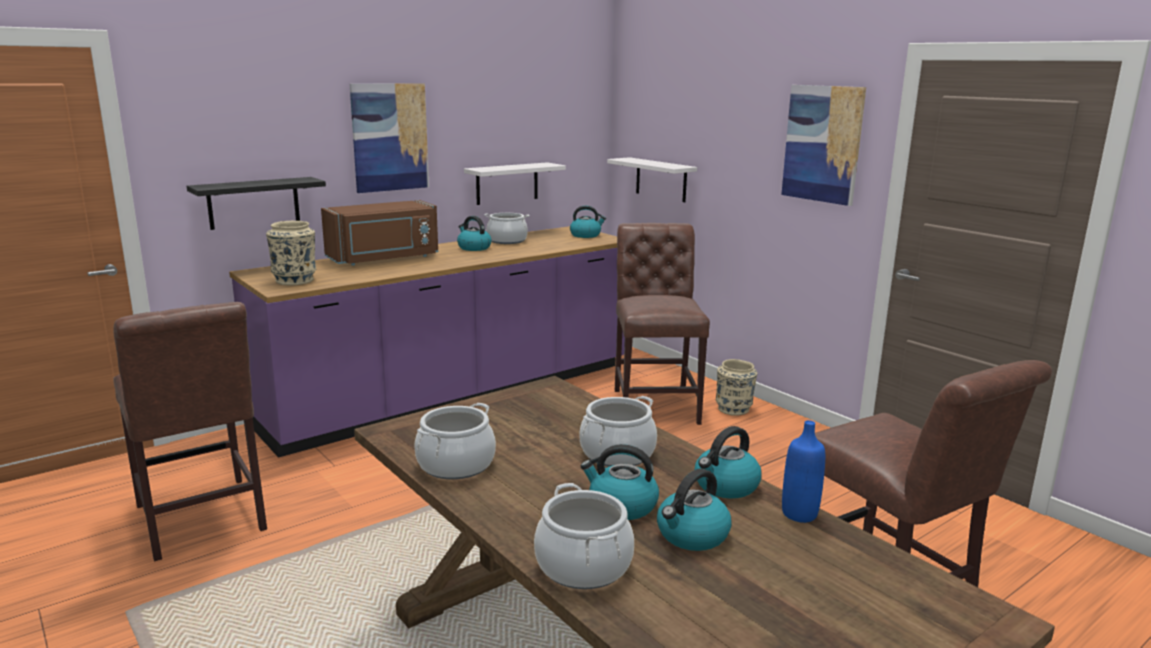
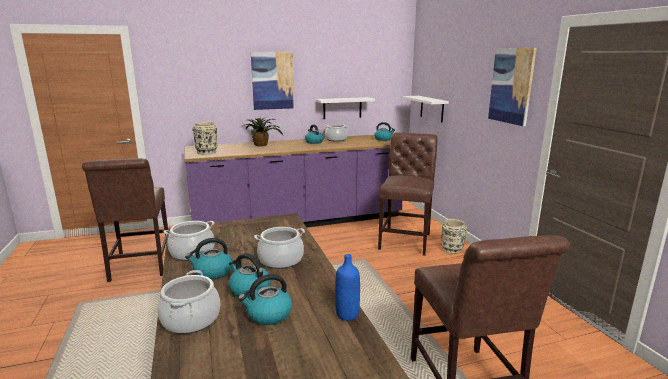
camera: 20 degrees right, 0 degrees up
(254, 203) = (198, 112): black shelf -> none
(384, 259) = (262, 145): brown microwave -> potted plant
(725, 486) = (321, 289): kettle -> kettle (212, 272)

